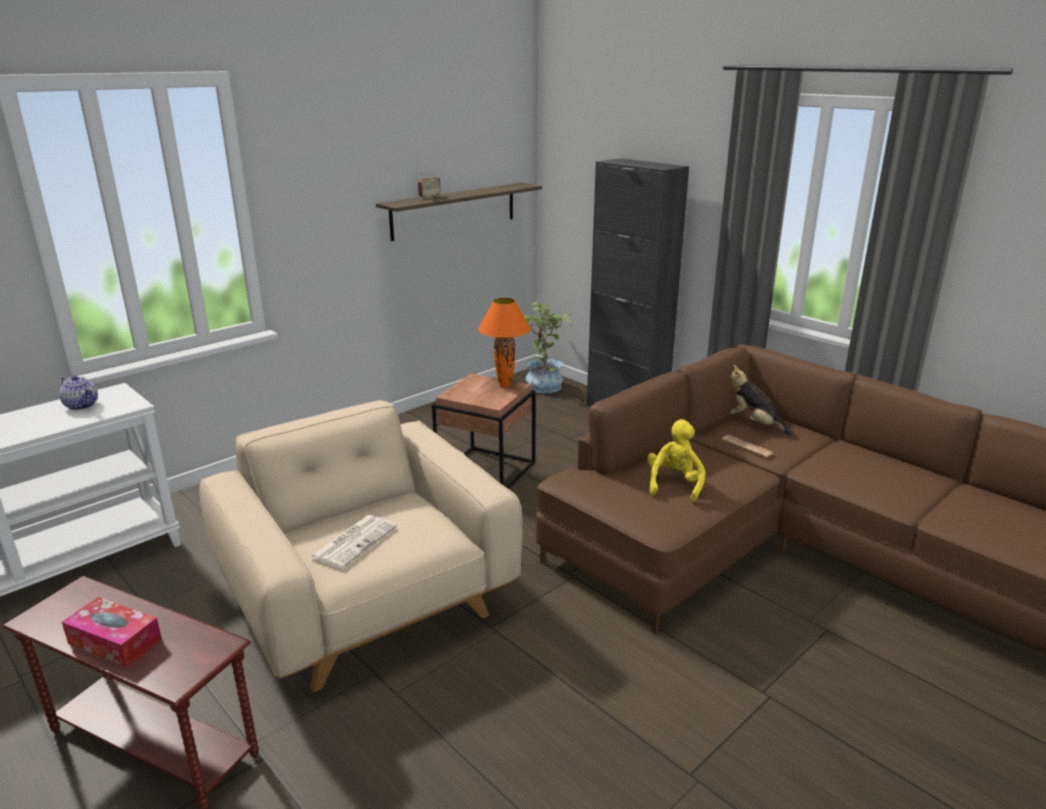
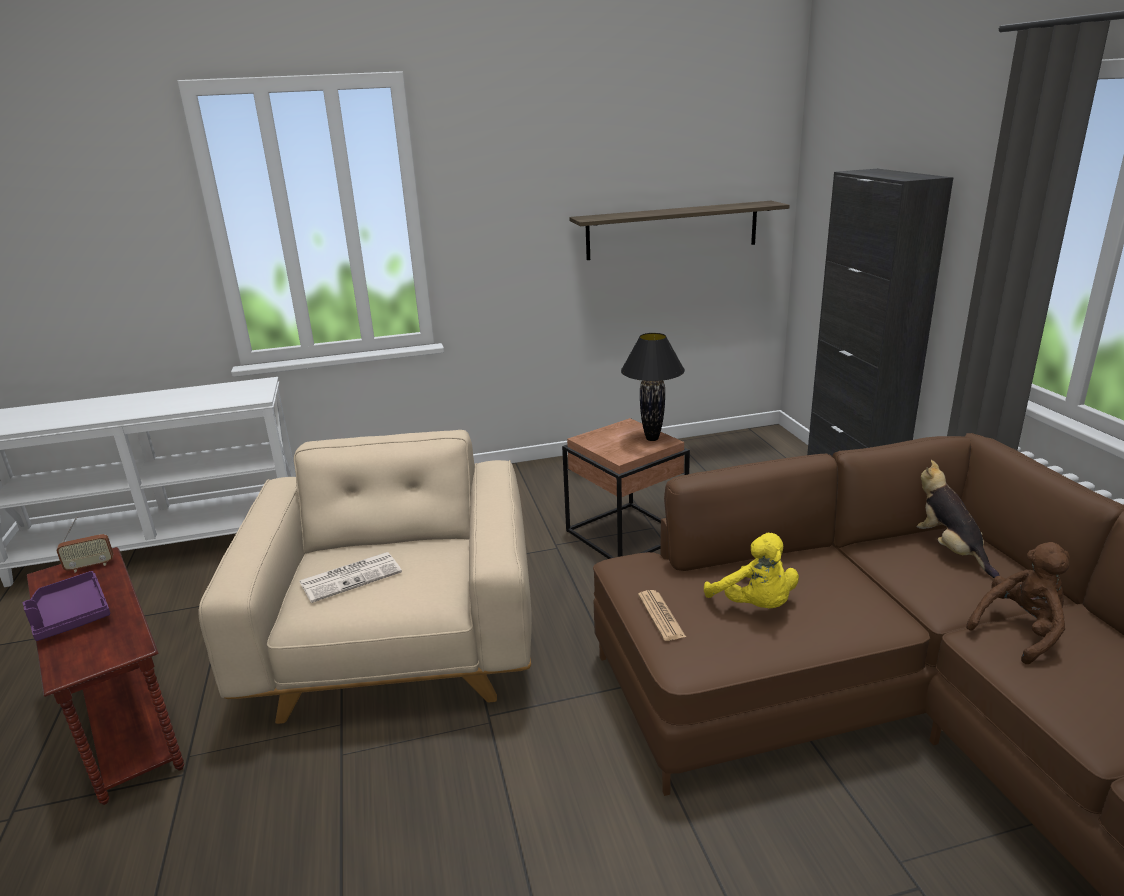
camera: 30 degrees right, 0 degrees up
(82, 405) = (224, 391): teapot -> none
(115, 641) = (70, 616): tissue box -> purple tray
(429, 197) = (635, 212): radio -> radio (90, 566)
(505, 386) = (653, 439): orange table lamp -> black table lamp
(543, 384) = (770, 446): potted plant -> none
(674, 484) = (755, 606): yellow plush toy -> yellow plush toy turned 105 degrees clockwise
(747, 446) = (909, 579): newspaper -> newspaper (661, 616)
(825, 461) = (1020, 631): none -> brown plush toy

